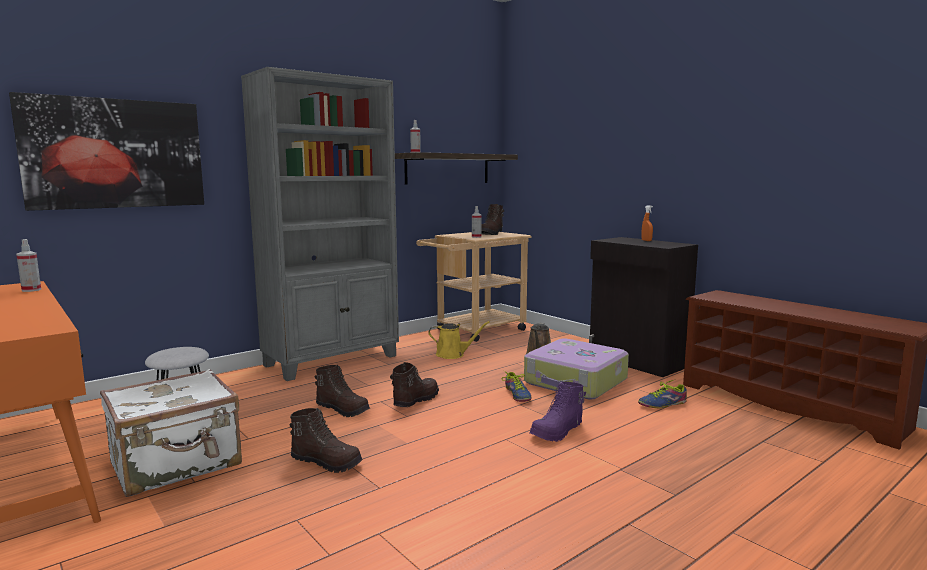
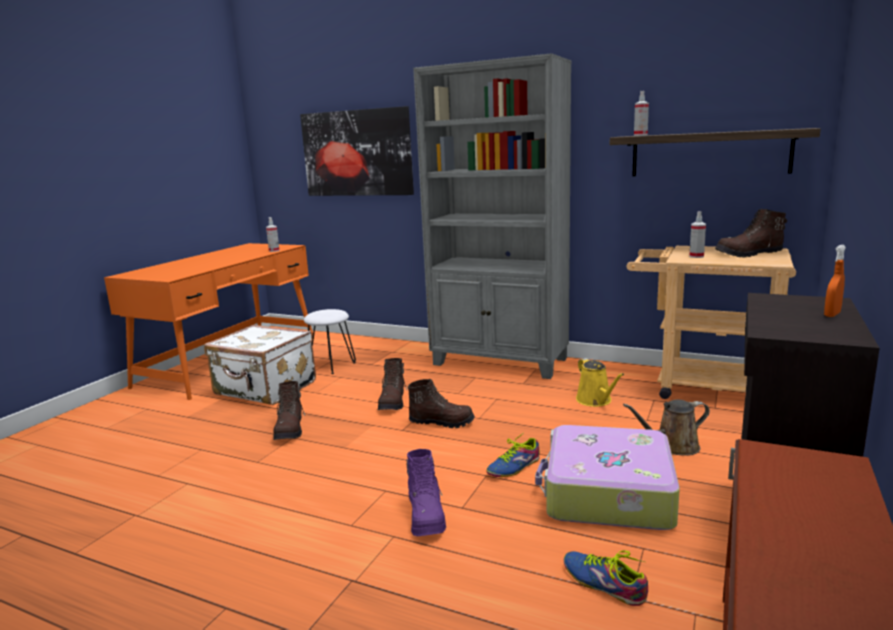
camera: 65 degrees right, 5 degrees up
(557, 432) = (426, 516): purple boot -> purple boot turned 120 degrees counterclockwise

